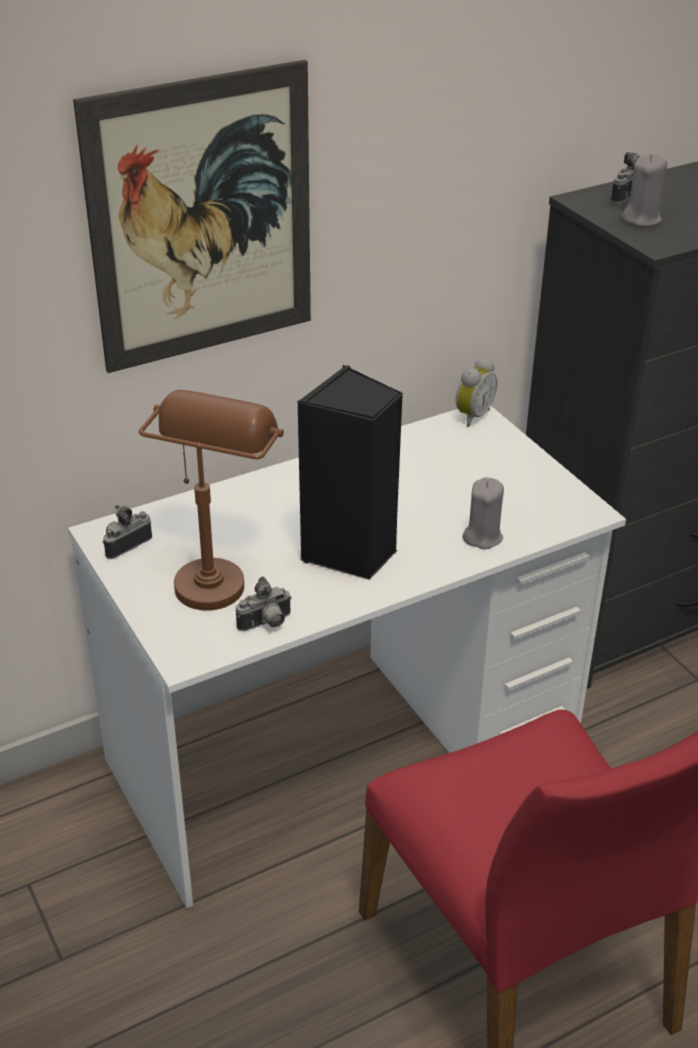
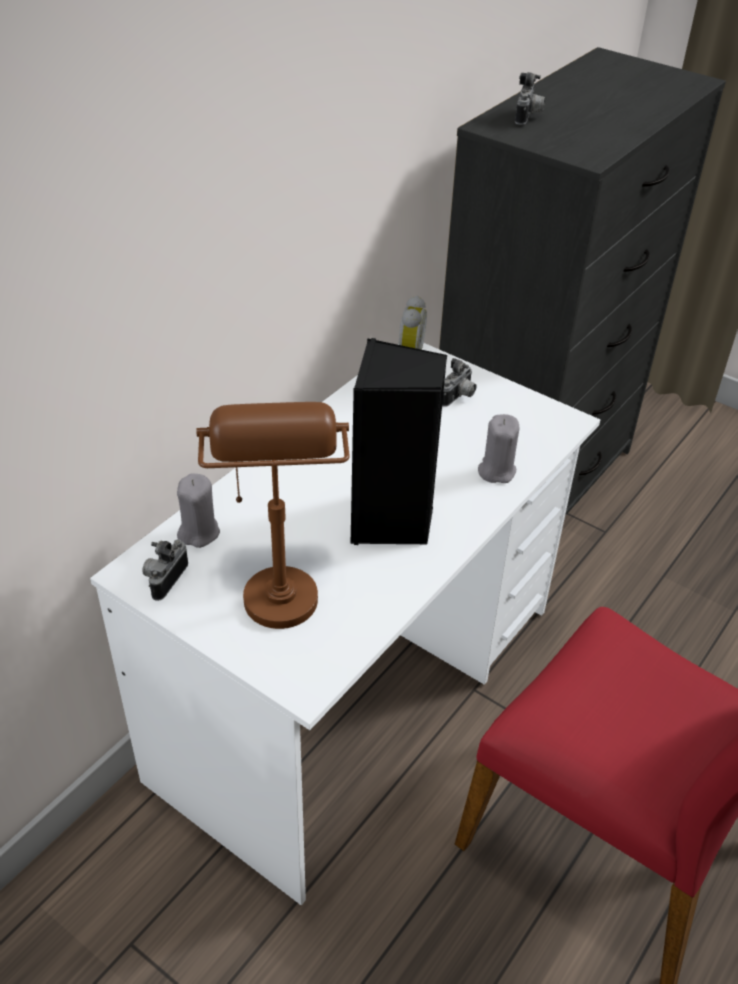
camera: 25 degrees left, 5 degrees up
(202, 219) = (182, 212): picture -> none
(266, 624) = (362, 622): camera -> camera (458, 397)
(641, 219) = (555, 136): grey candle -> grey candle (199, 532)

